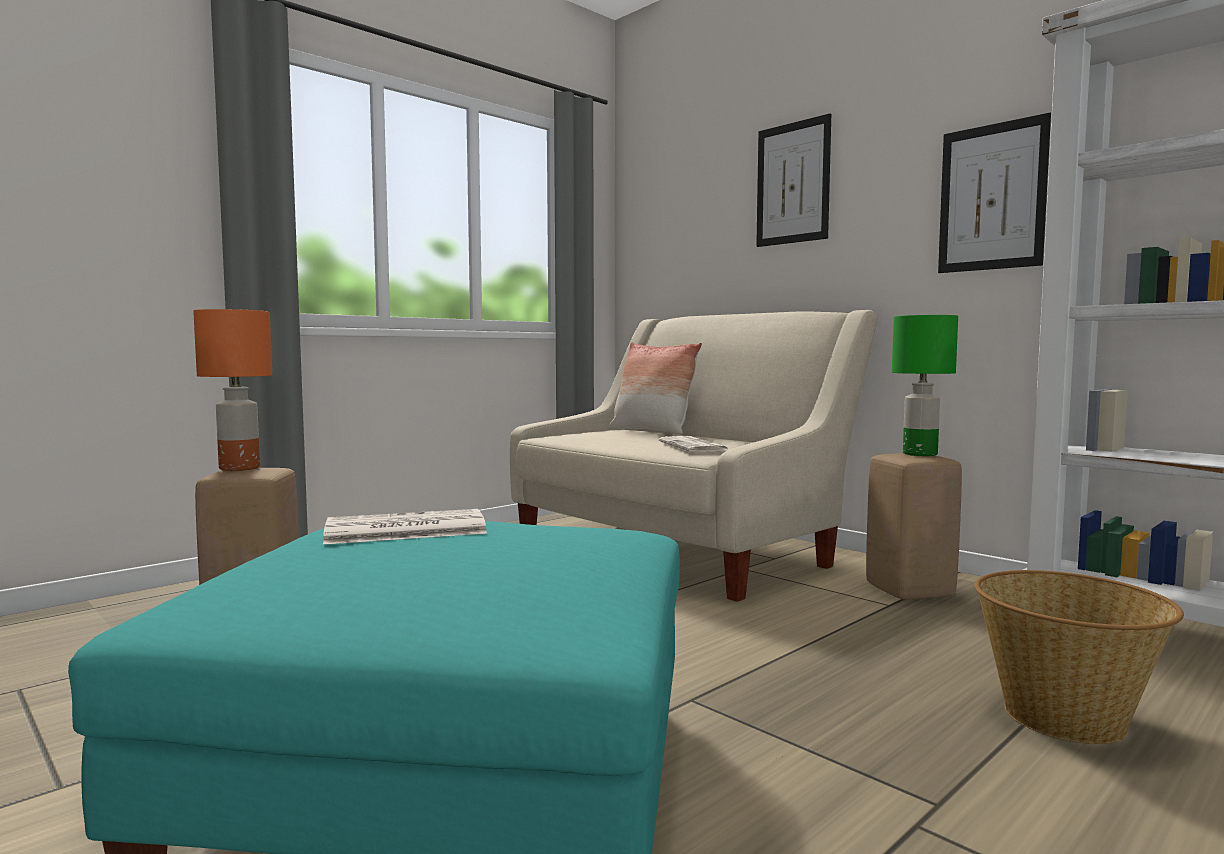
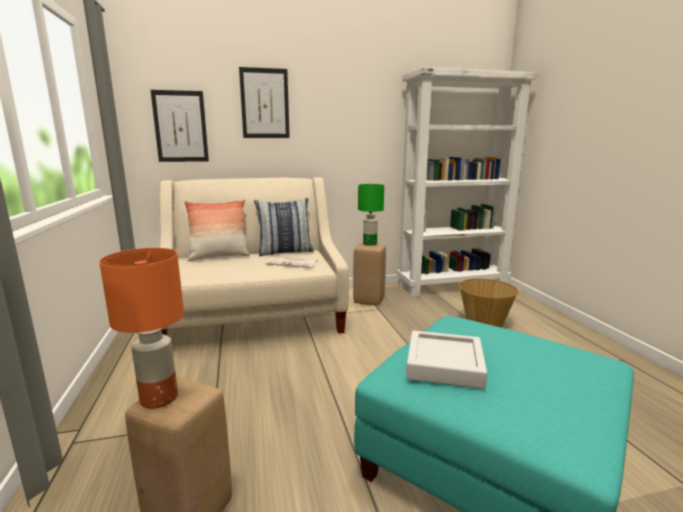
camera: 60 degrees left, 10 degrees up
(403, 530) = (444, 365): newspaper -> grey tray
(742, 440) = (285, 252): none -> pillow
(992, 197) = (367, 128): picture -> picture (180, 126)

